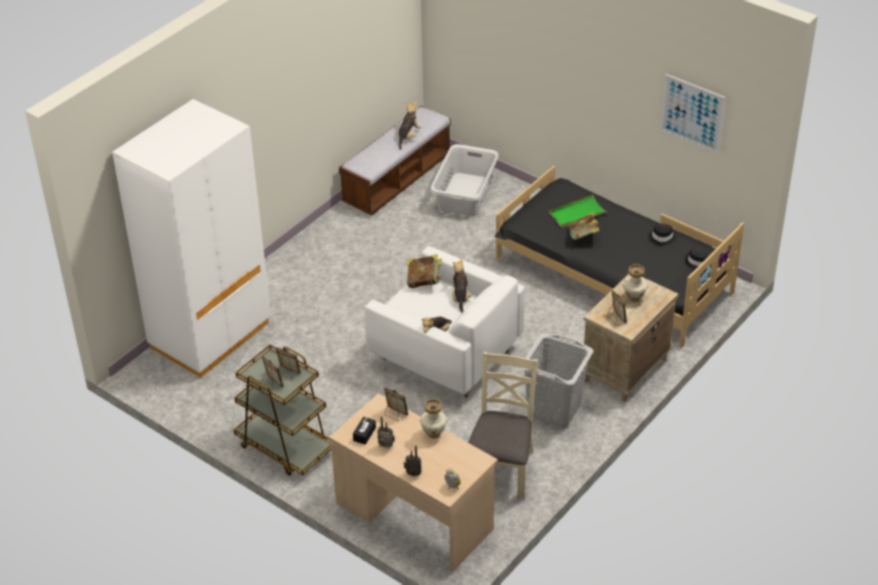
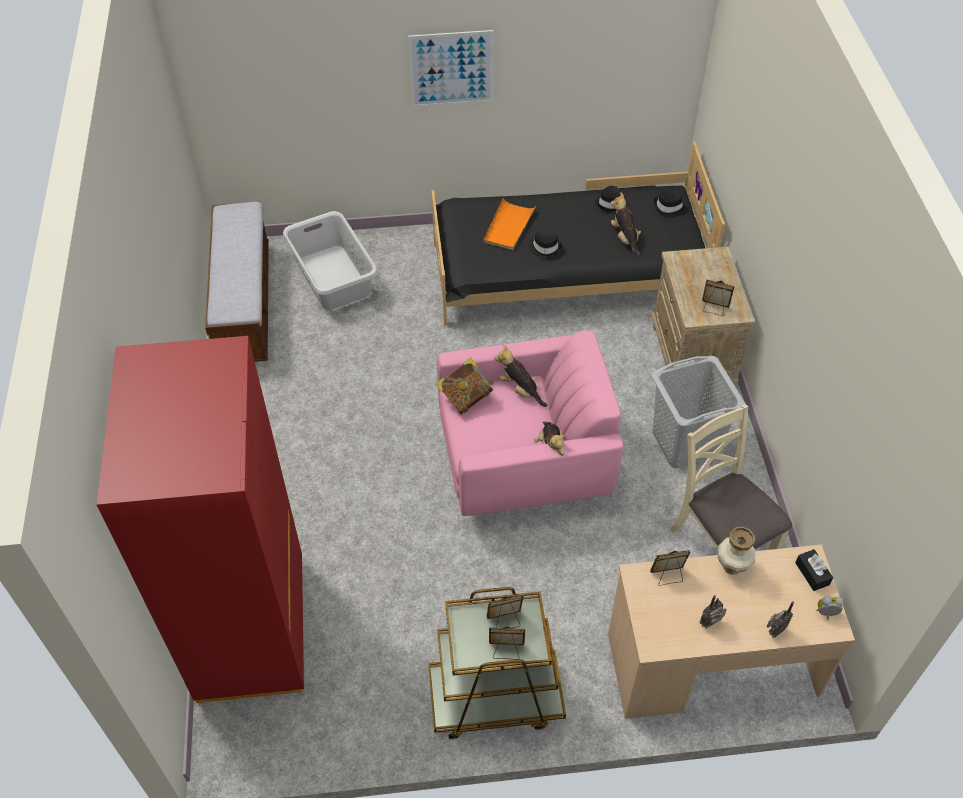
camera: 45 degrees left, 10 degrees up
(210, 336) = (252, 630): white wardrobe -> red wardrobe
(364, 434) = (670, 627): black tissue box -> black tissue box (812, 573)
(408, 137) = (244, 247): plush toy -> plush toy (625, 238)
(446, 355) = (524, 462): white armchair -> pink armchair
(577, 213) = (508, 226): green tray -> orange tray
(583, 237) = (545, 247): book -> black hat
(633, 298) = (700, 277): vase -> none
(692, 113) = (604, 47): picture -> picture (451, 69)

